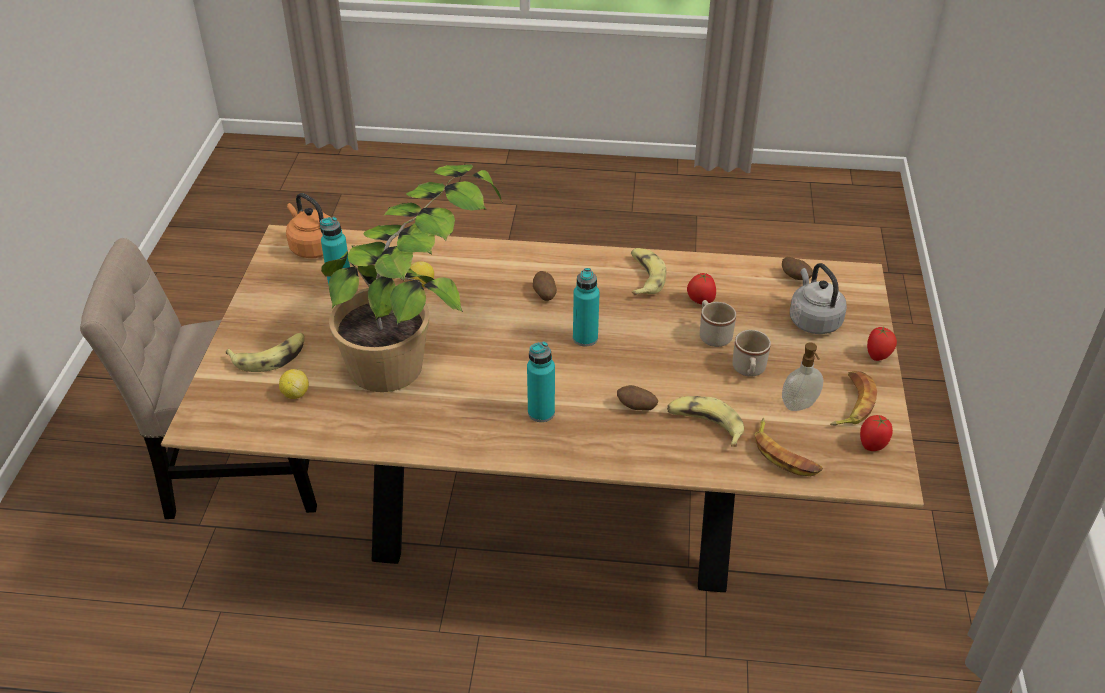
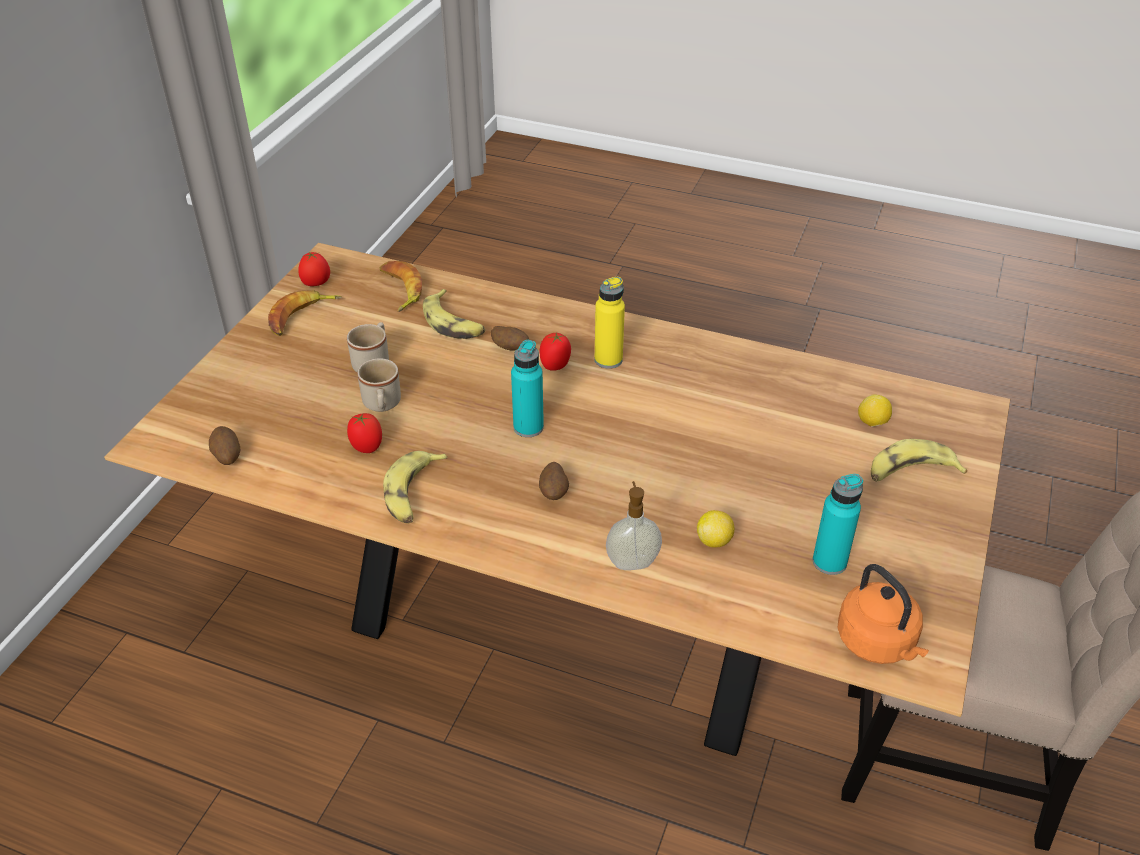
camera: 165 degrees left, 0 degrees up
(420, 351) = (727, 447): potted plant -> none
(541, 413) = (608, 360): turquoise bottle -> yellow bottle
(799, 406) = (351, 323): soap dispenser -> soap dispenser (632, 562)
(813, 320) = (258, 401): grey kettle -> none
(878, 356) = (230, 353): tomato -> tomato (555, 365)

